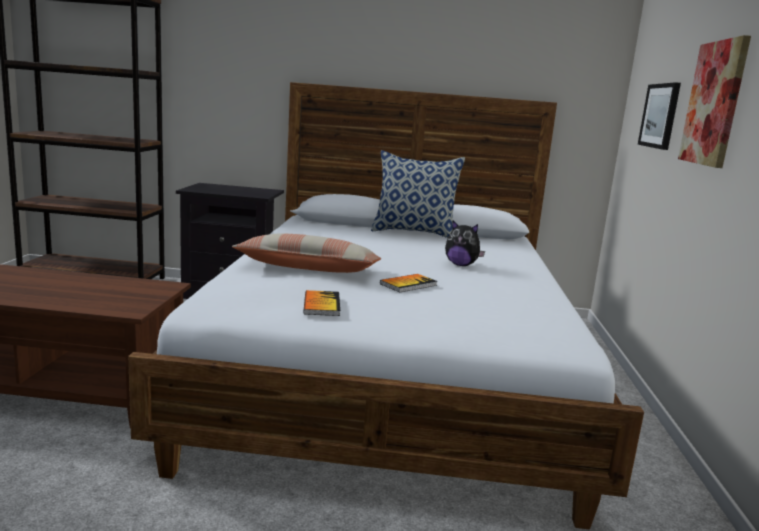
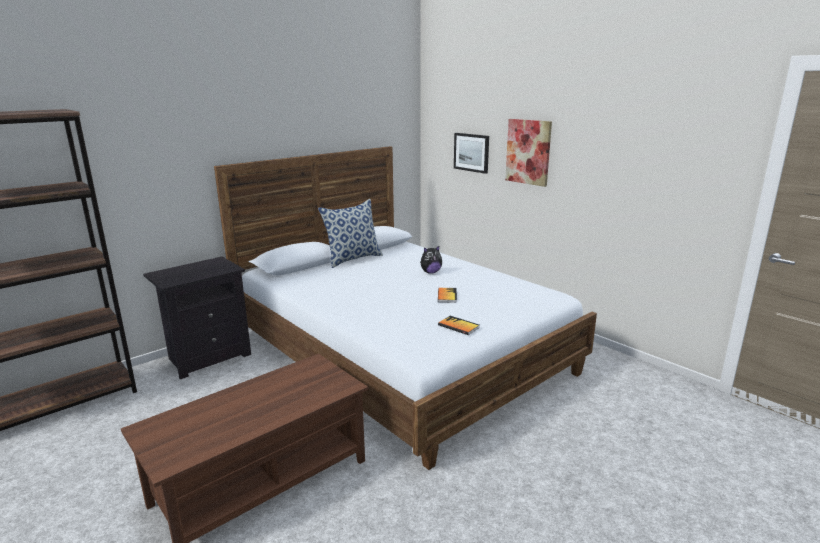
camera: 45 degrees left, 5 degrees up
(308, 269) = (391, 310): pillow -> none

